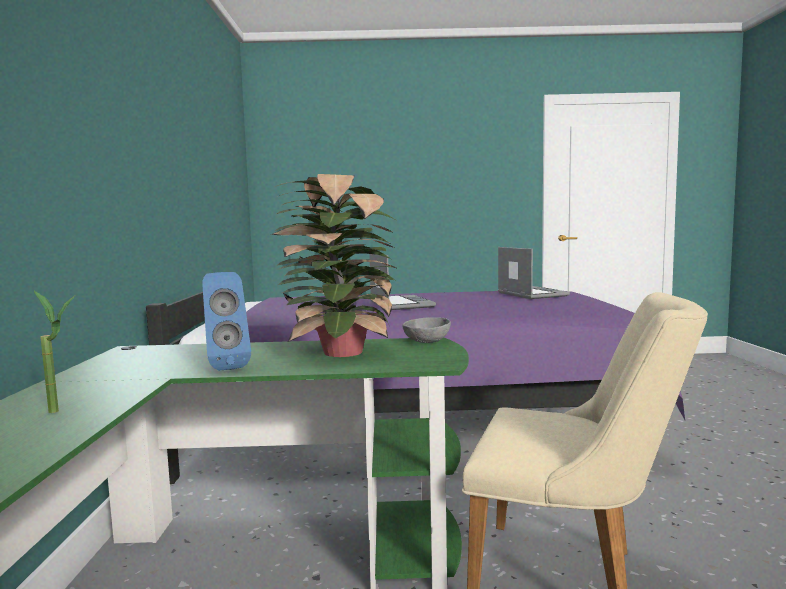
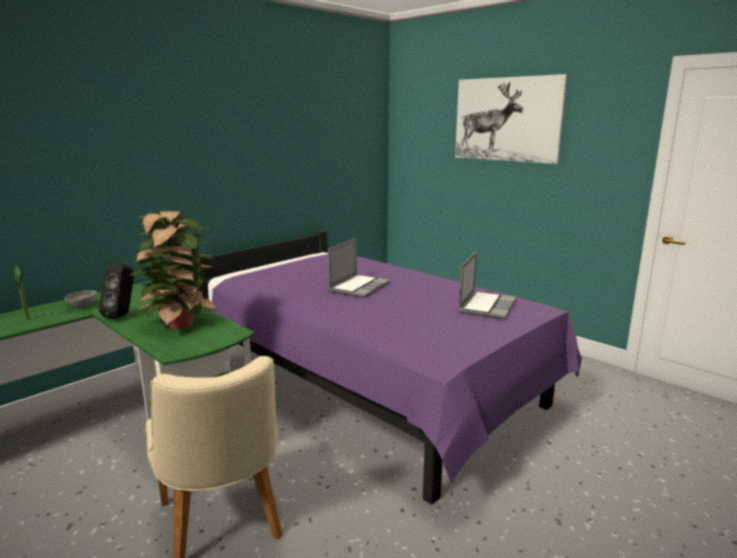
camera: 45 degrees right, 10 degrees up
(227, 367) = (122, 315): blue speaker -> black speaker
(404, 147) = (507, 119): none -> picture
(426, 342) = (232, 332): grey bowl -> grey bowl (82, 306)

